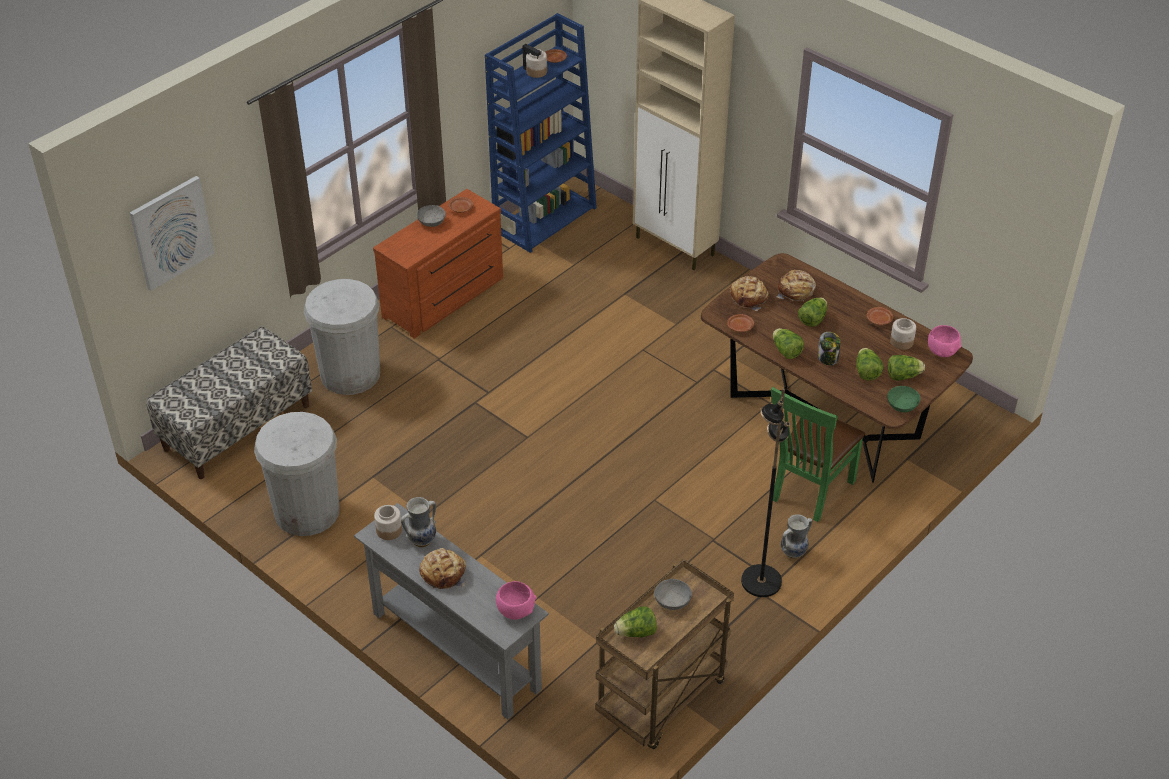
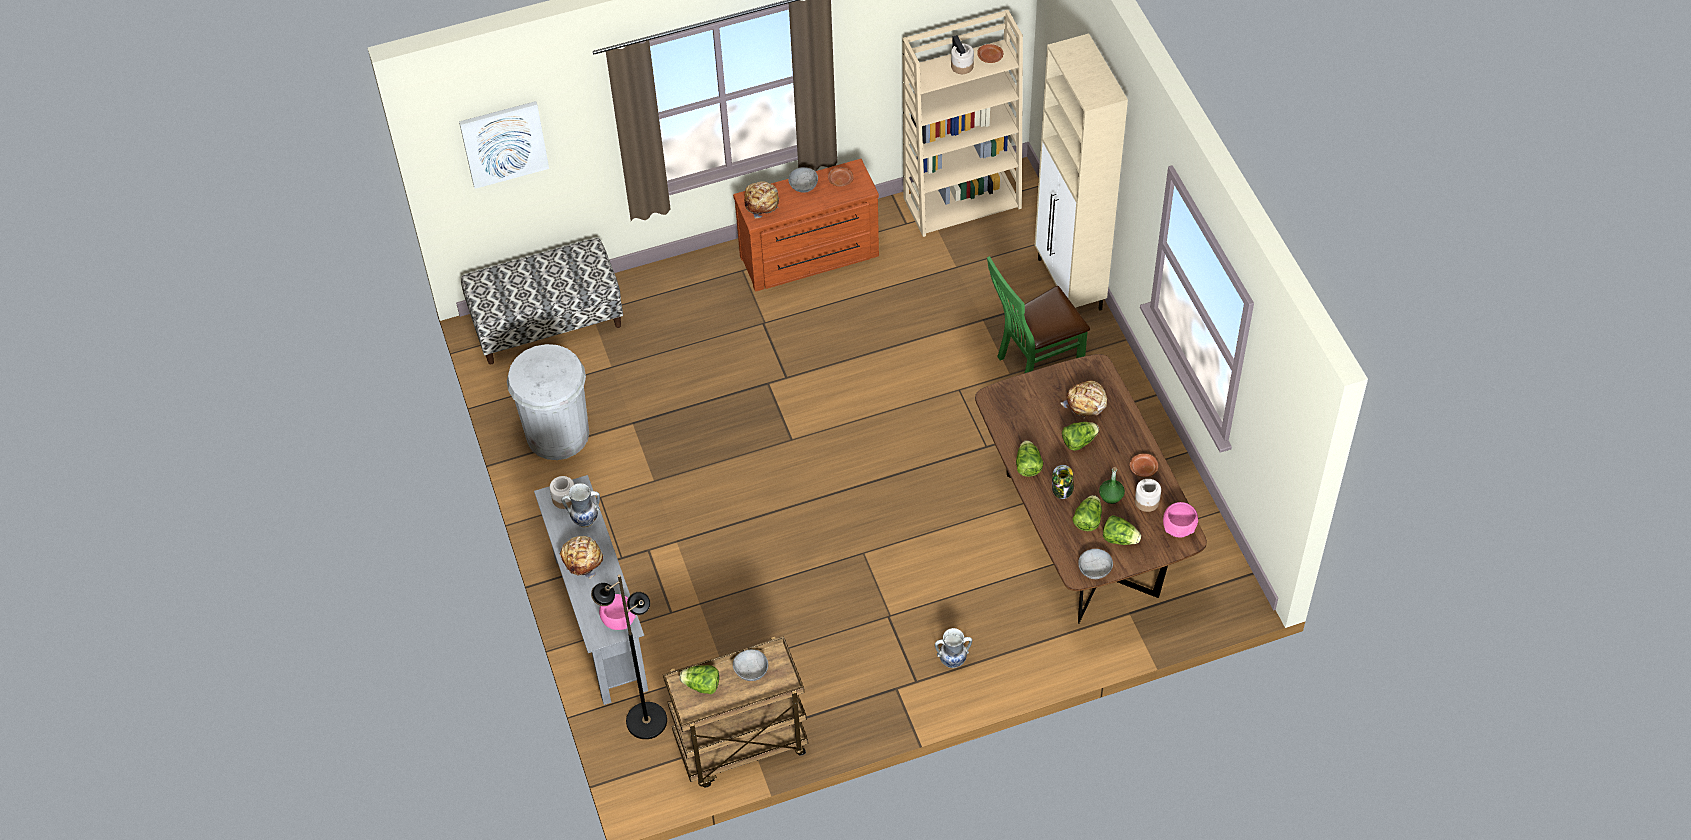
camera: 30 degrees right, 10 degrees up
(350, 374) = (676, 307): white trash can -> none
(545, 218) = (963, 201): blue bookcase -> beige bookcase
(740, 327) = (1004, 421): brown plate -> none
(749, 297) = (1035, 392): bread -> bread (762, 203)
(760, 581) = (902, 675): black floor lamp -> black floor lamp (645, 720)
(808, 492) = (1010, 607): green chair -> green chair (1034, 363)
(870, 348) = (1111, 496): none -> green bottle
(902, 405) = (1095, 569): green bowl -> grey bowl

